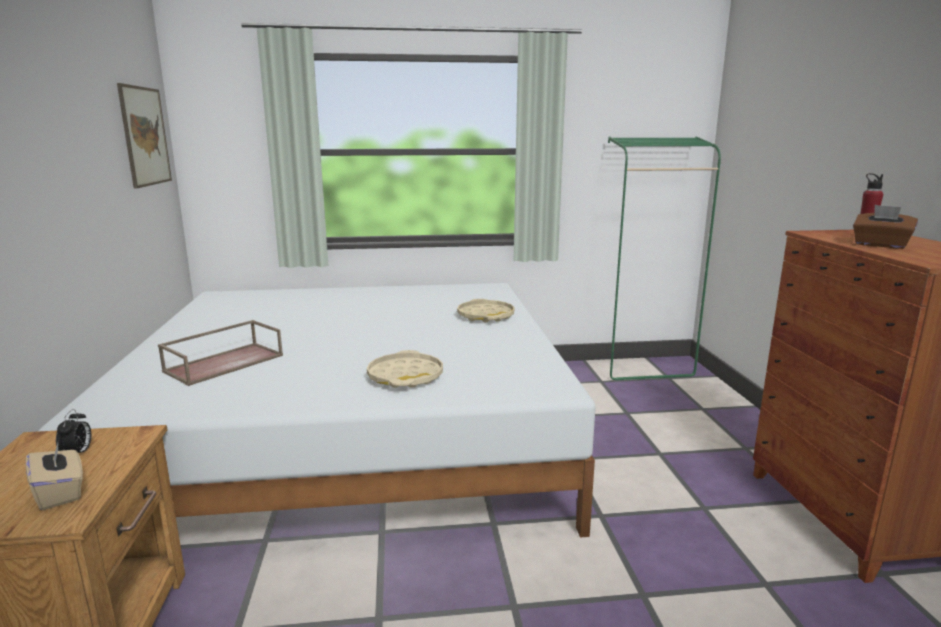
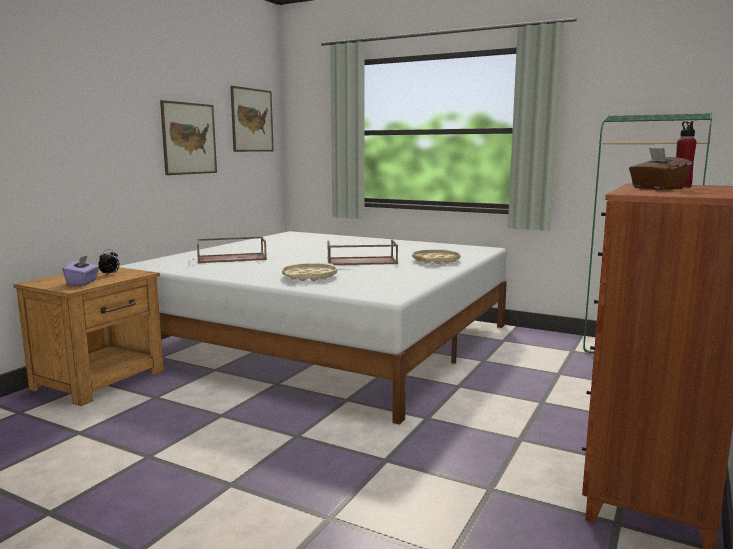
camera: 35 degrees right, 5 degrees down
(60, 493) = (83, 282): beige tissue box -> purple tissue box
(85, 176) = (189, 138): none -> picture
(410, 333) = (361, 261): none -> brown tray

